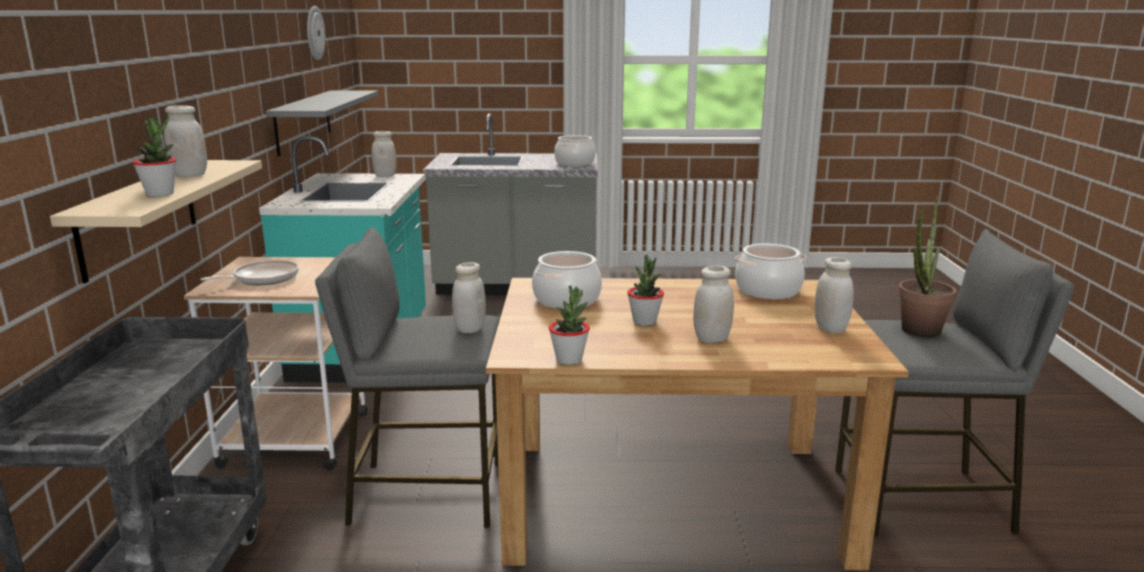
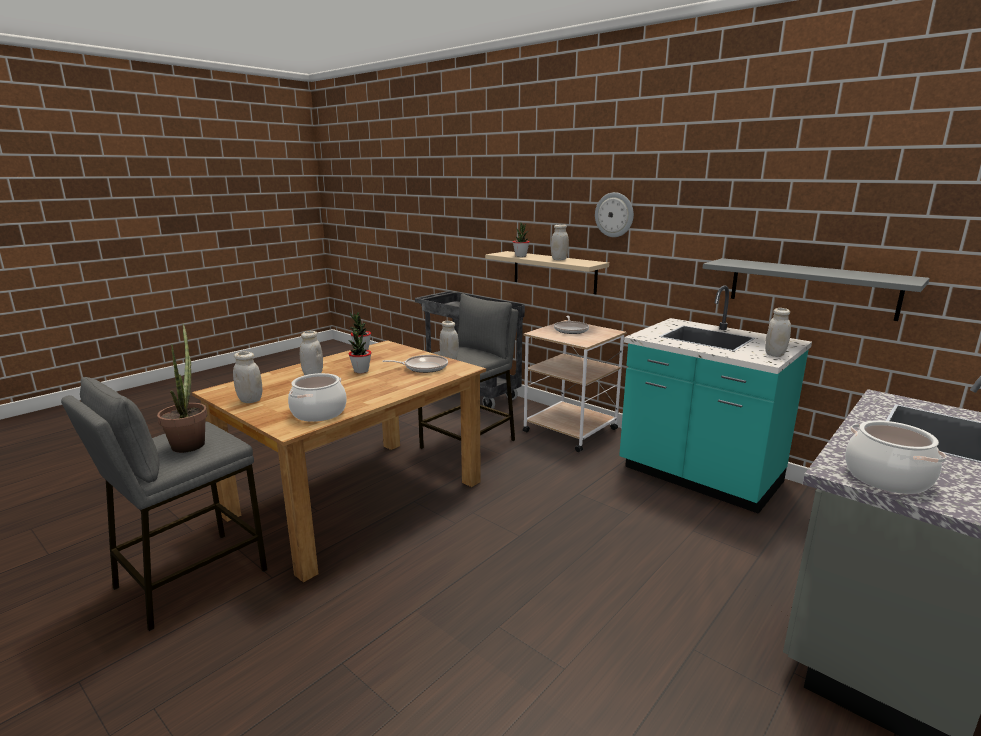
camera: 130 degrees right, 0 degrees up
(314, 33) = (899, 206): wall clock -> wall clock (614, 215)
(566, 300) = (423, 367): cooking pot -> frying pan

